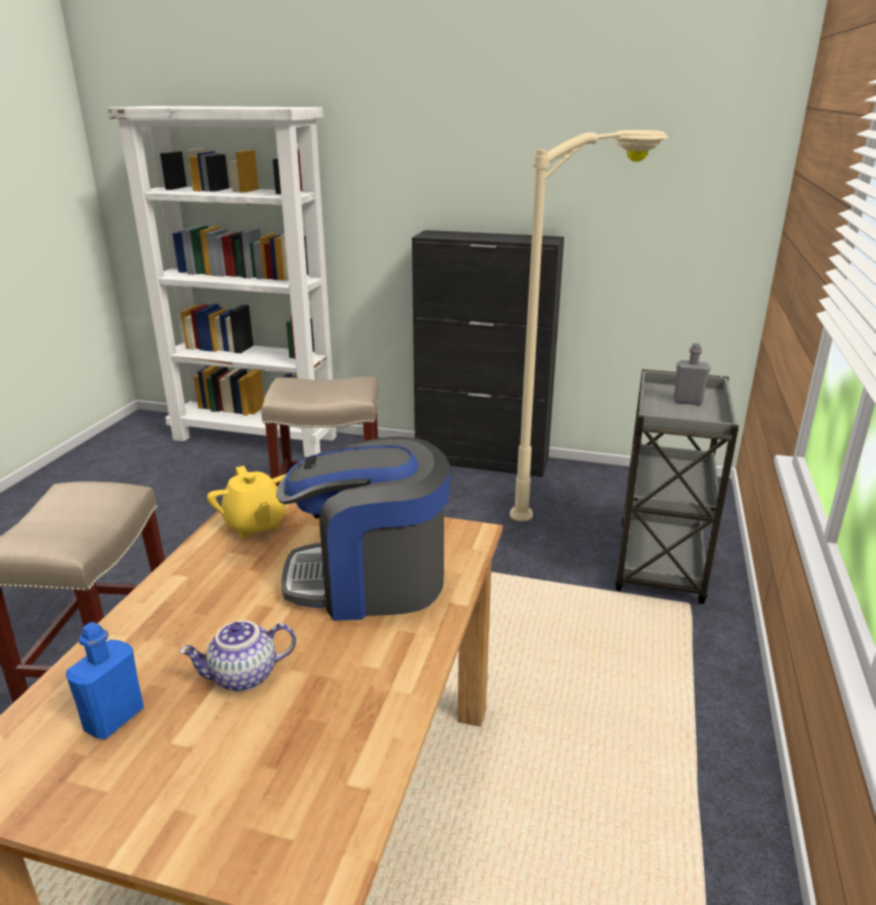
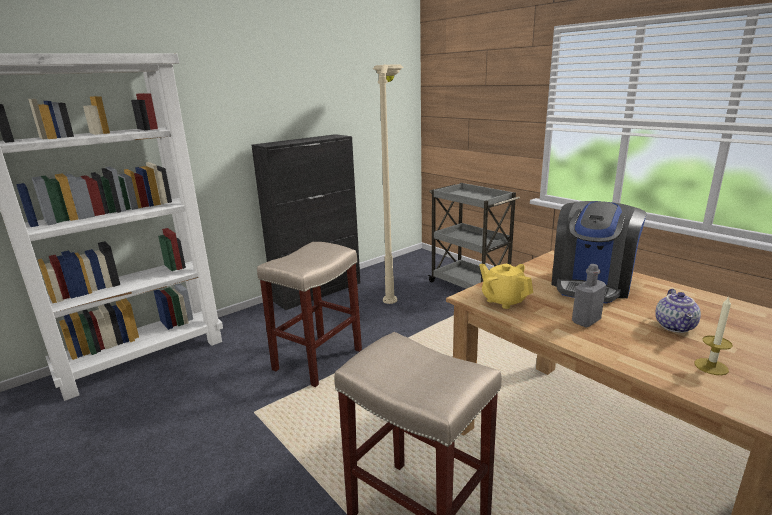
camera: 55 degrees left, 5 degrees down
(114, 719) = (711, 366): blue bottle -> candle
(255, 525) = (504, 300): yellow teapot -> yellow teapot turned 135 degrees counterclockwise
(687, 401) = (468, 195): grey bottle -> grey bottle (586, 321)

